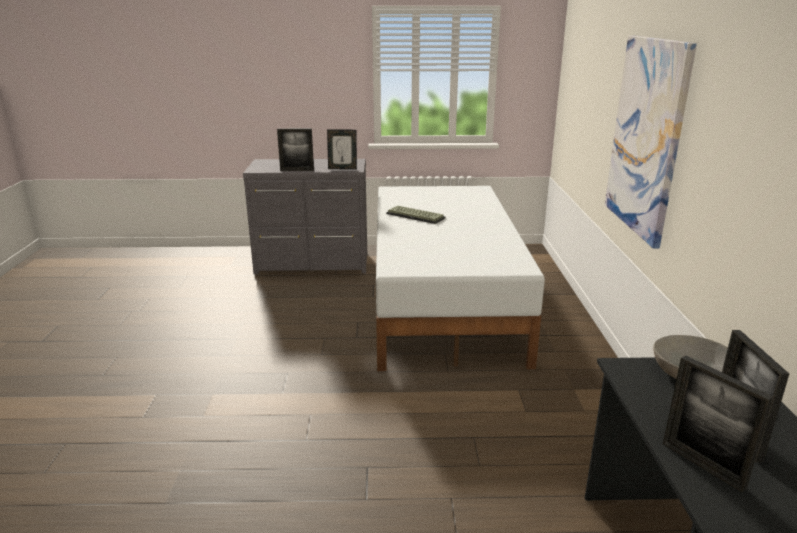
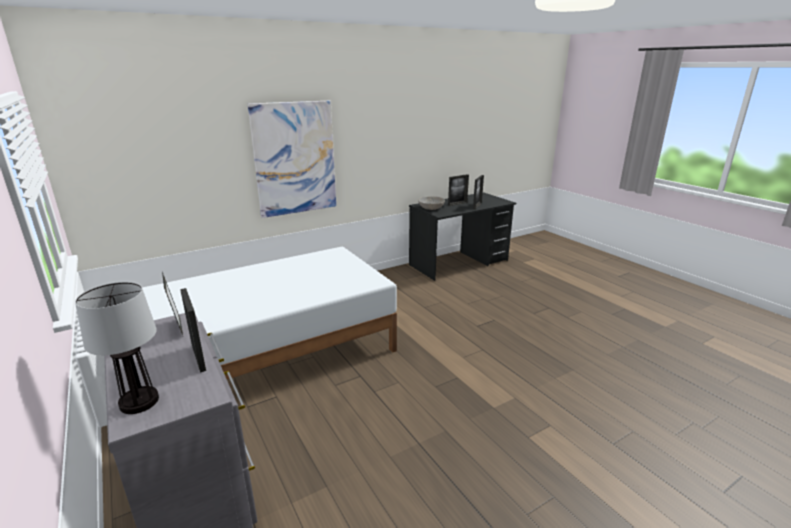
camera: 120 degrees left, 0 degrees up
(275, 162) = (138, 402): none -> table lamp
(416, 216) = (246, 302): keyboard -> none

